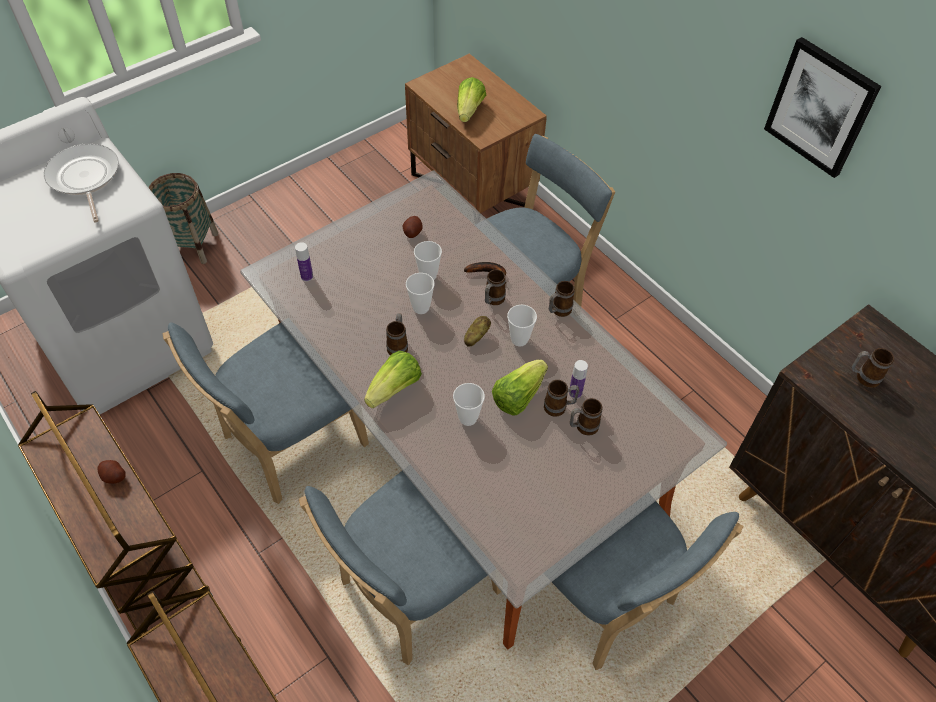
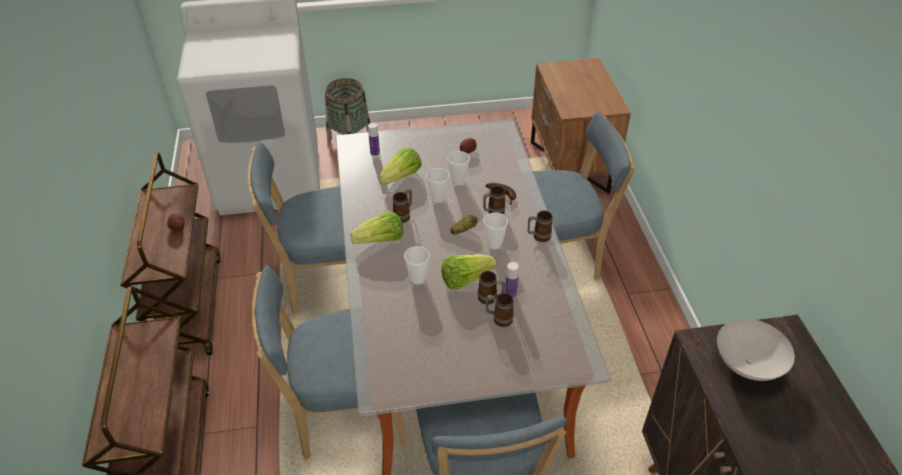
camera: 30 degrees right, 10 degrees down
(85, 178) = (265, 42): frying pan -> none
(469, 111) = (572, 93): lettuce -> lettuce (402, 177)
(820, 107) = (791, 118): picture -> none
(862, 377) = (749, 364): mug -> white bowl

